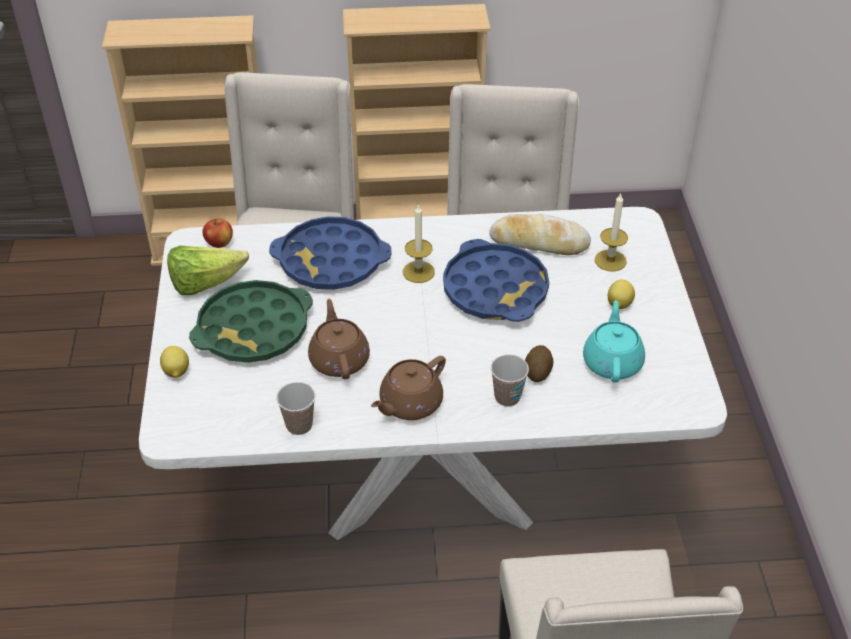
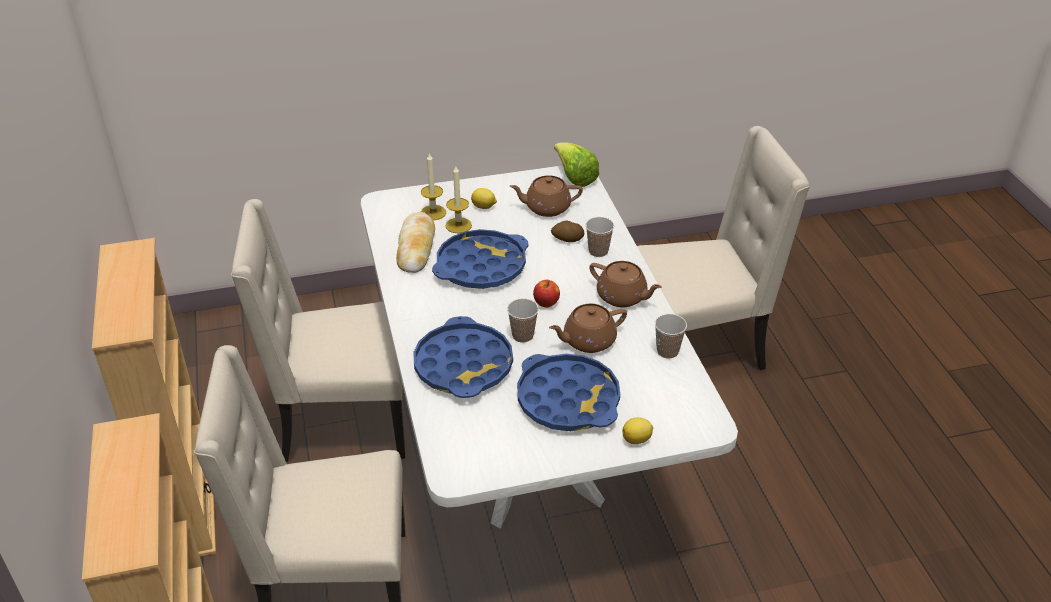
camera: 100 degrees left, 5 degrees down
(205, 283) = (514, 448): lettuce -> lettuce (575, 177)
(219, 243) = (451, 450): apple -> apple (546, 303)
(253, 329) = (568, 400): green tray -> blue tray
(364, 308) = (522, 335): none -> cup
(418, 272) = (467, 310): candle -> candle (458, 225)
(612, 362) = (546, 208): turquoise teapot -> brown teapot

